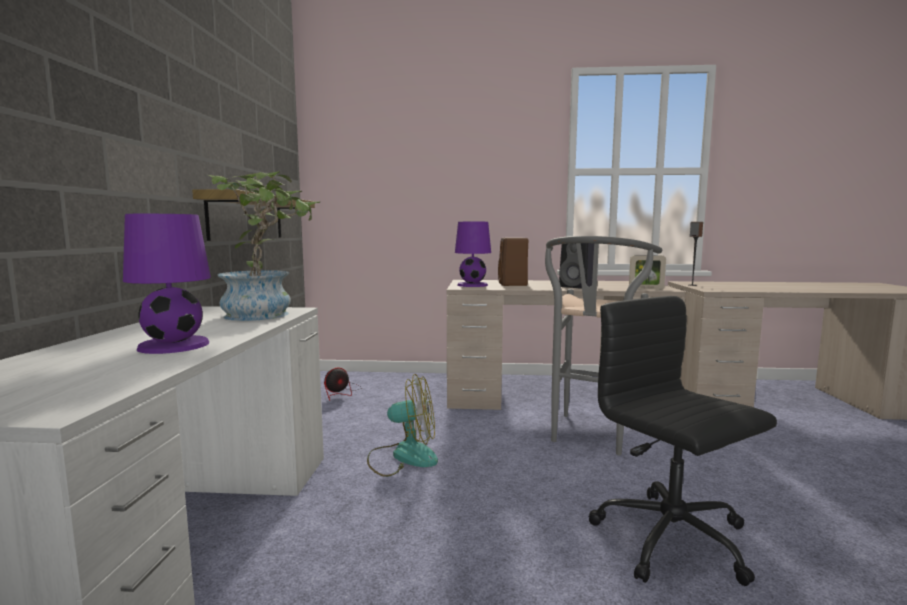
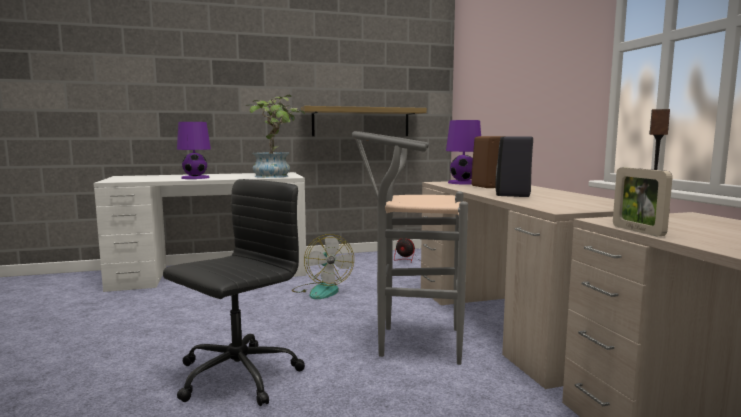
camera: 70 degrees right, 0 degrees up
(646, 289) = (544, 206): picture frame -> picture frame (638, 231)

